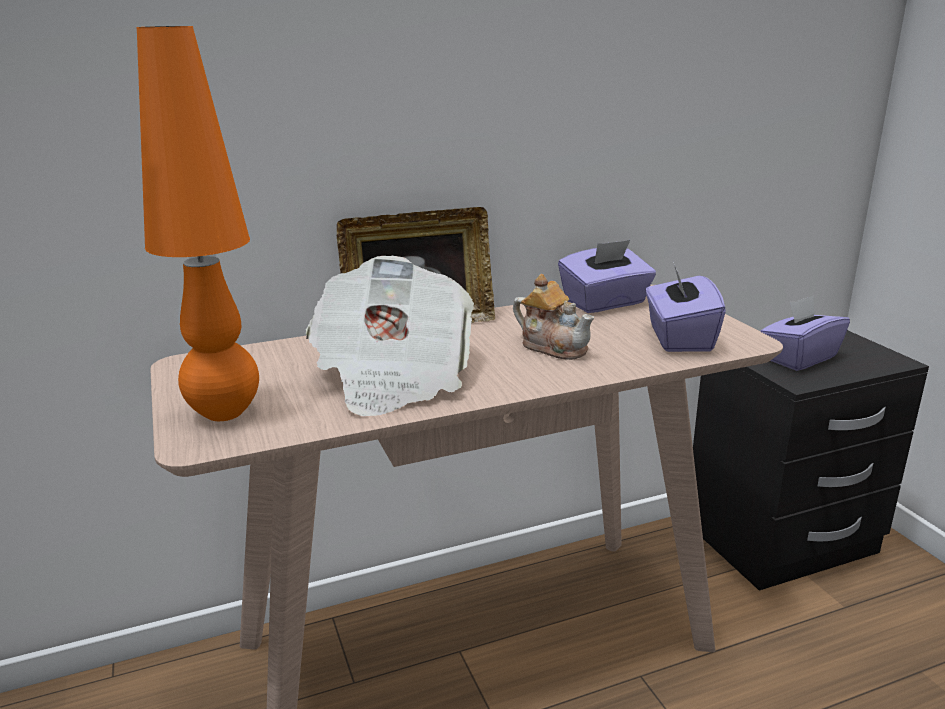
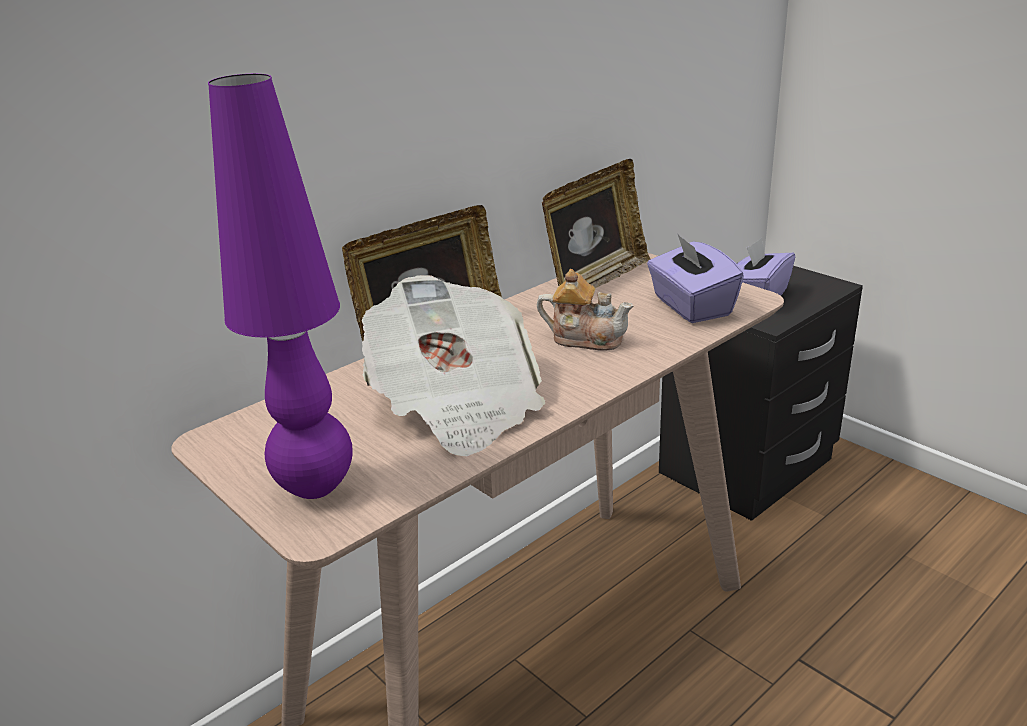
camera: 20 degrees left, 5 degrees up
(225, 413) = (316, 487): orange table lamp -> purple table lamp
(605, 303) = (595, 280): purple tissue box -> picture frame

